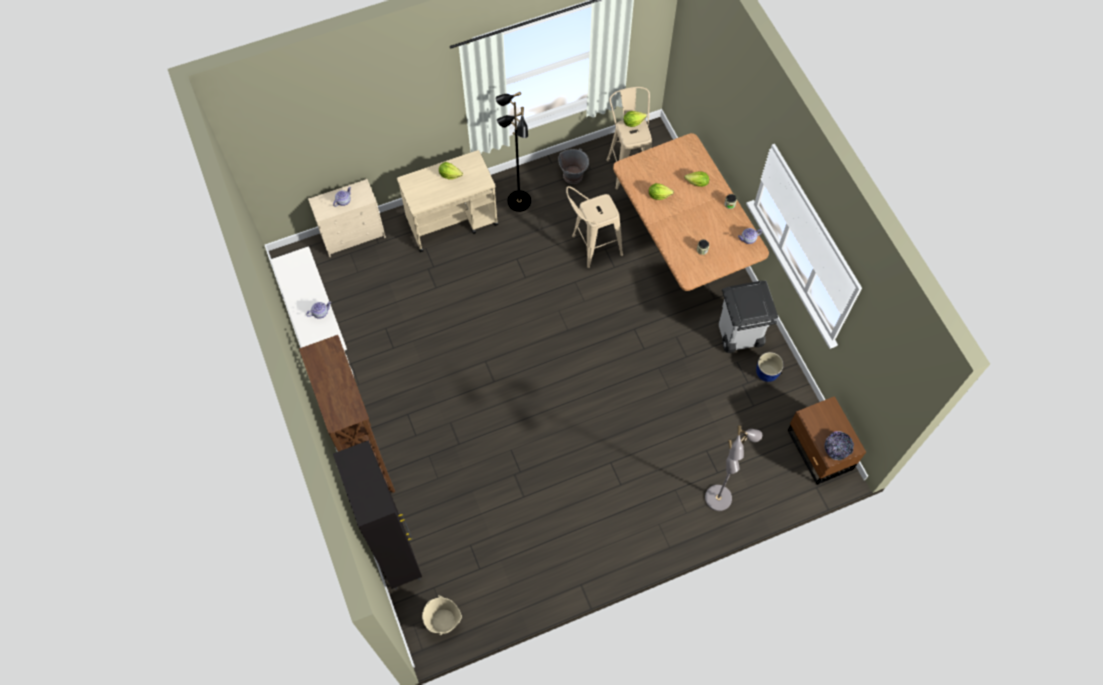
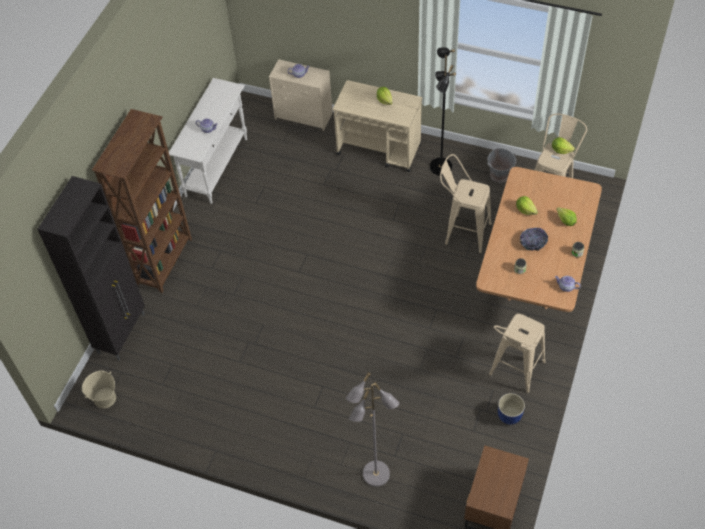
camera: 45 degrees right, 10 degrees down
(739, 336) = (514, 373): grey trash can -> beige stool
(836, 448) = (488, 497): bowl -> bowl (533, 243)

